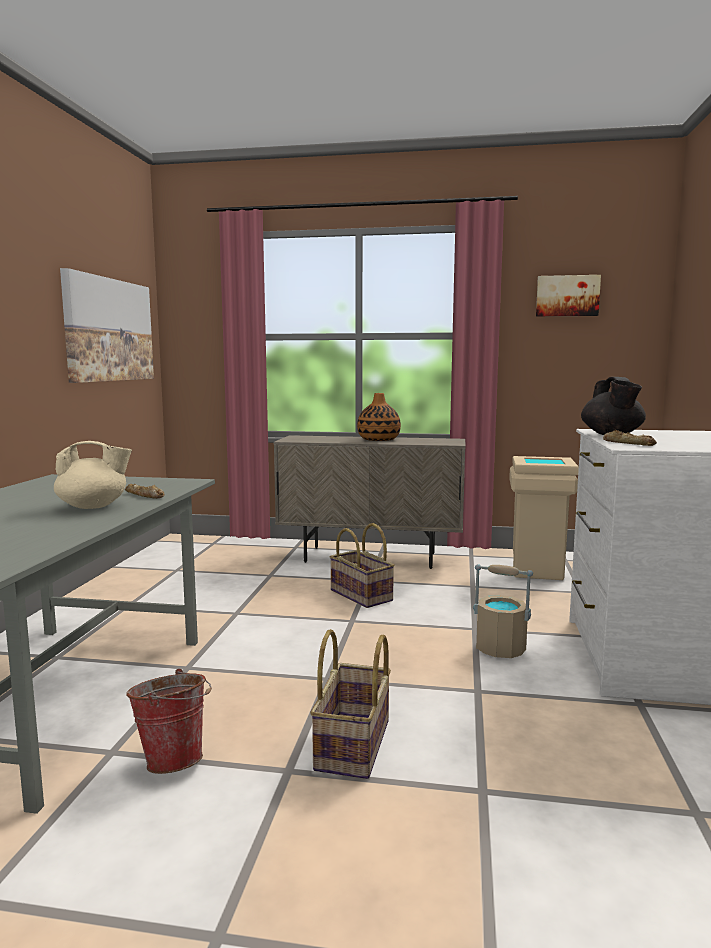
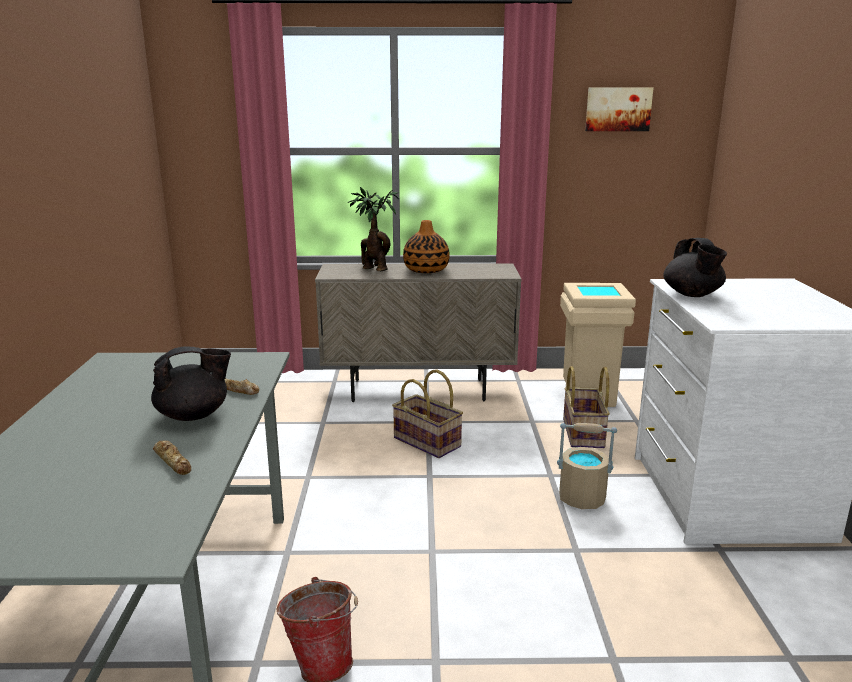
camera: 10 degrees left, 10 degrees up
(94, 506) = (194, 415): beige teapot -> black teapot
(109, 330) = (115, 159): picture -> none
(331, 438) = (373, 269): none -> potted plant
(354, 745) = (486, 625): basket -> basket (584, 433)
(628, 443) = (718, 314): bread -> bread (173, 461)

